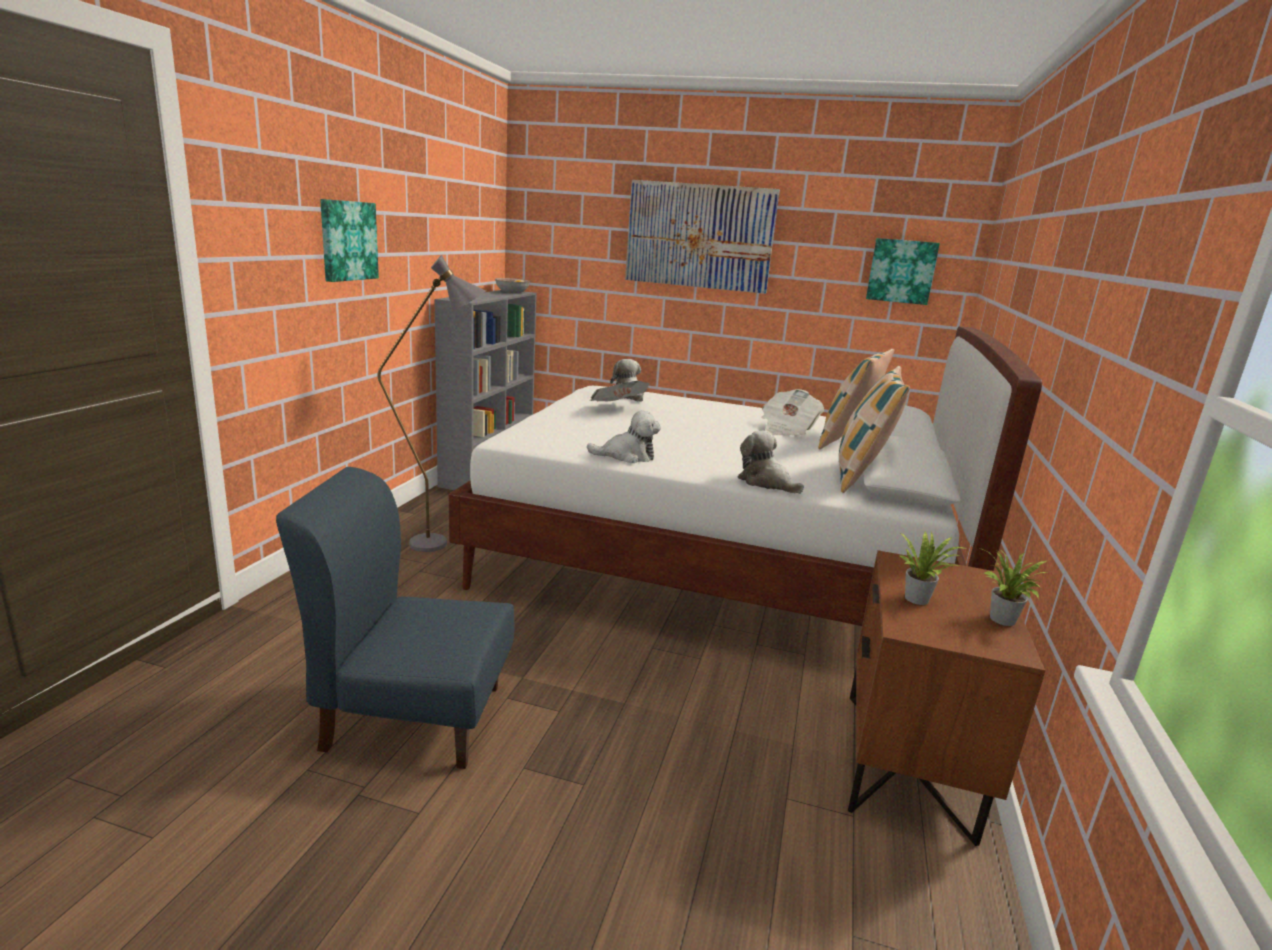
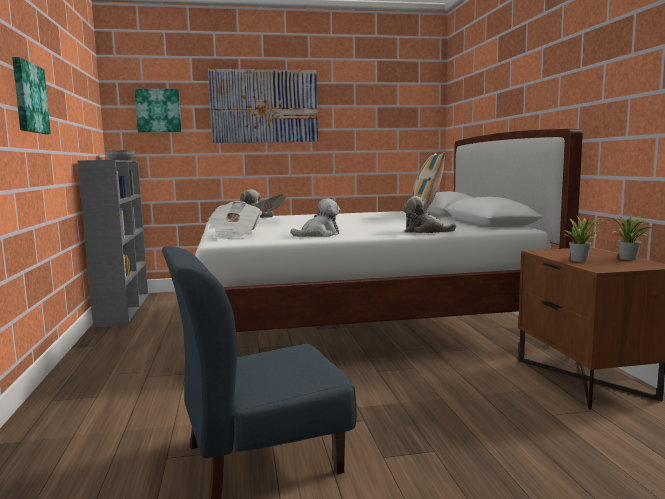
camera: 25 degrees left, 10 degrees down
(442, 544) = (144, 357): grey floor lamp -> none
(787, 429) = (383, 216): newspaper -> newspaper (234, 235)
(860, 478) = (466, 224): pillow -> none
(901, 271) = (401, 118): picture -> picture (158, 110)

